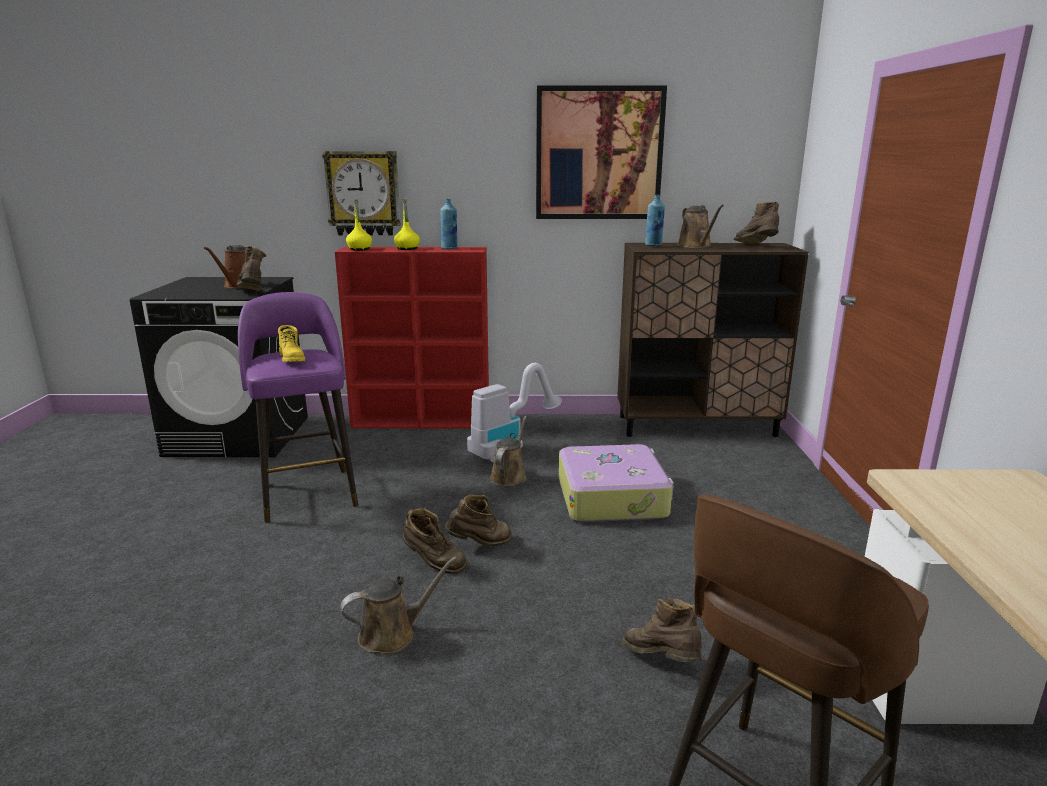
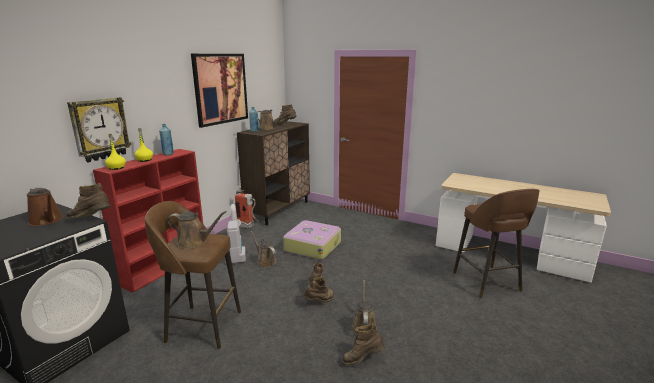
camera: 60 degrees left, 0 degrees up
(292, 358) = (194, 242): yellow boot -> brown watering can
(308, 493) = (202, 326): purple stool -> brown stool
(599, 426) = (248, 227): none -> fire extinguisher
(661, 662) = (419, 274): brown boot -> brown boot (362, 359)

